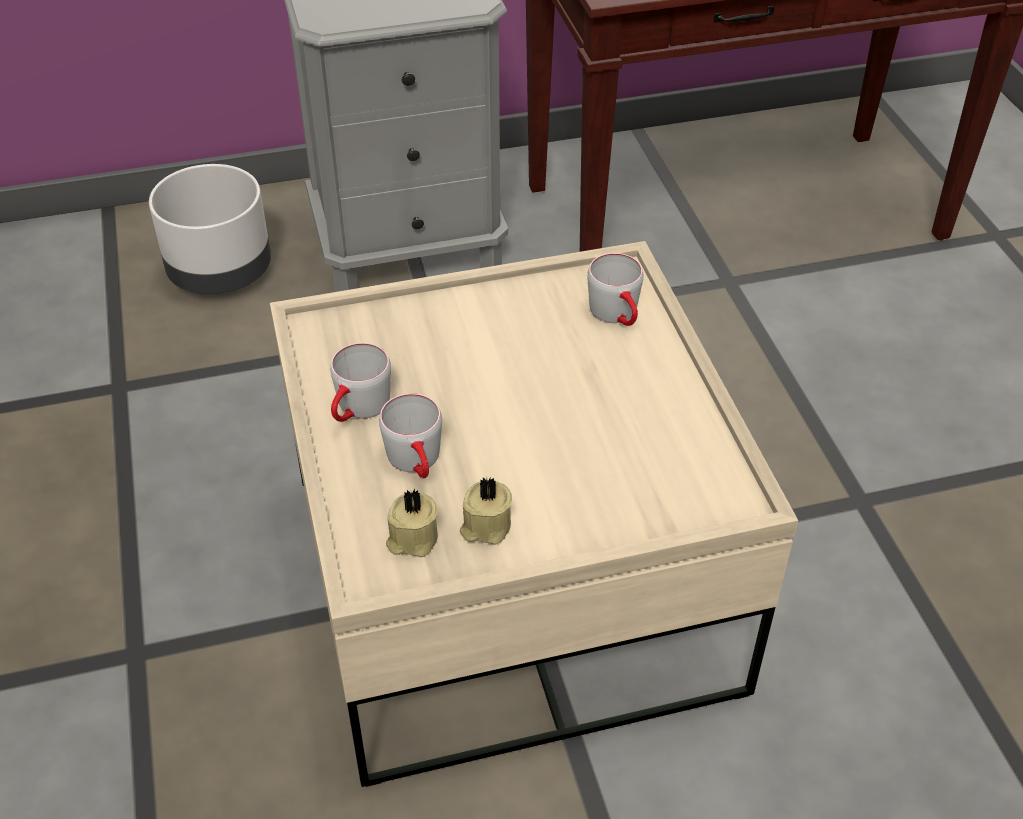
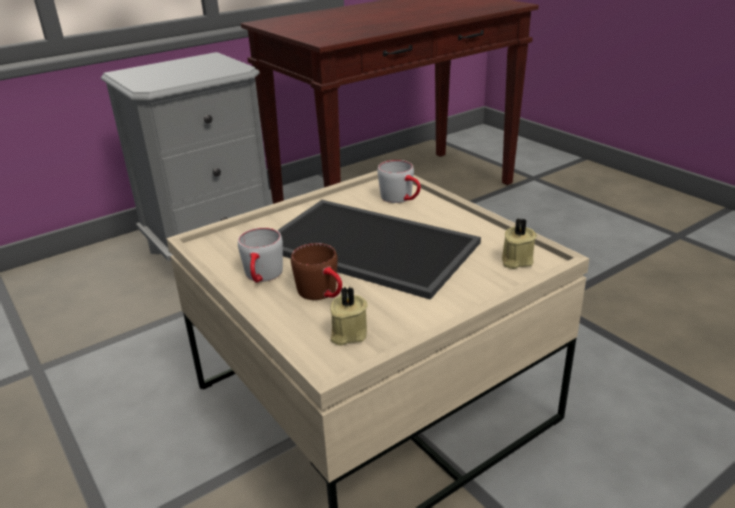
camera: 20 degrees left, 15 degrees down
(219, 273) = (90, 290): grey planter -> none
(417, 463) = (323, 293): grey mug -> brown mug
(485, 526) = (394, 314): beige candle -> beige candle (515, 260)
(525, 396) = (372, 245): none -> tray

